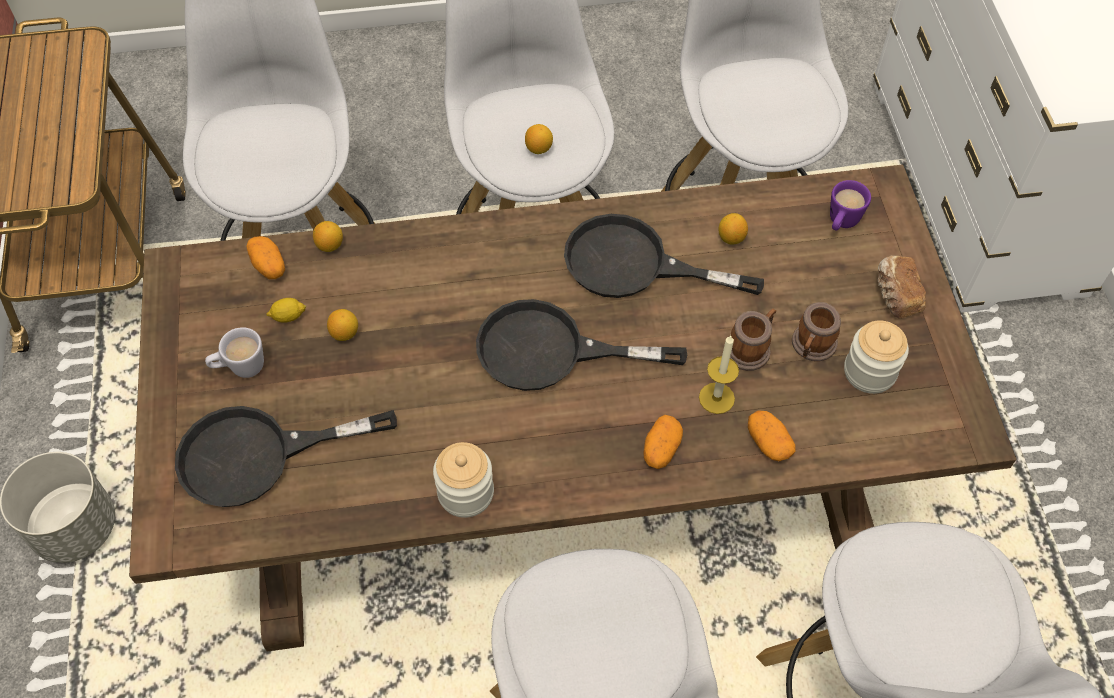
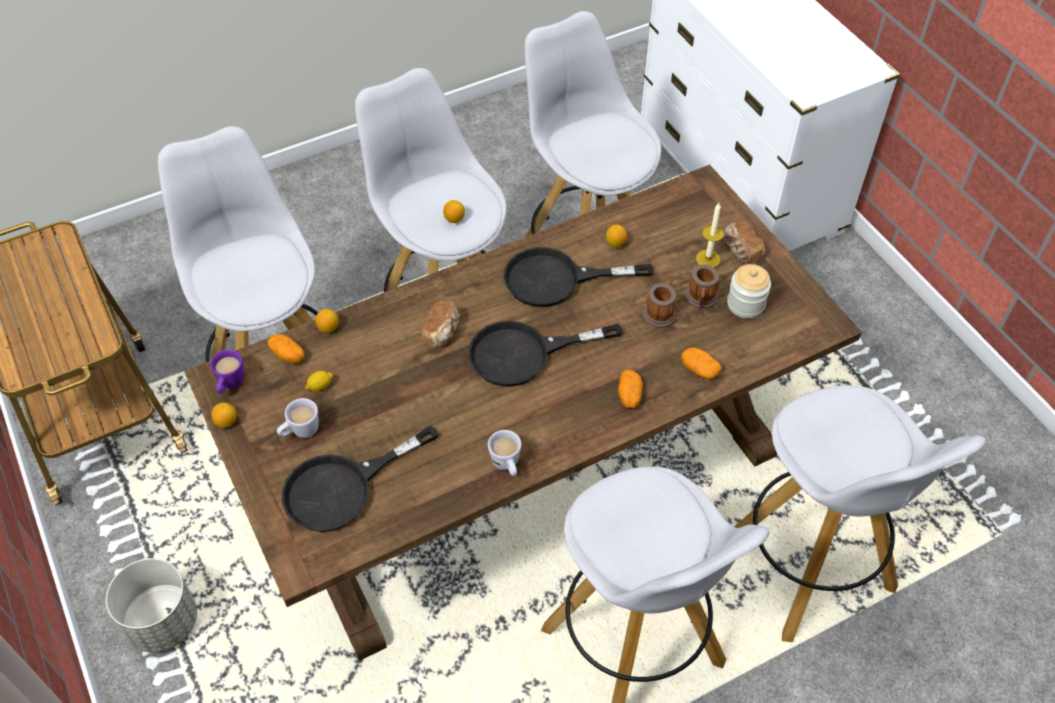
camera: 20 degrees left, 5 degrees down
(345, 333) = (368, 385): lemon -> lemon (226, 421)
(463, 291) = (442, 332): none -> bread
(465, 493) = (507, 465): jar -> white mug
(716, 398) = (652, 351): candle -> candle (708, 259)
(841, 223) = (685, 213): purple mug -> purple mug (230, 385)

